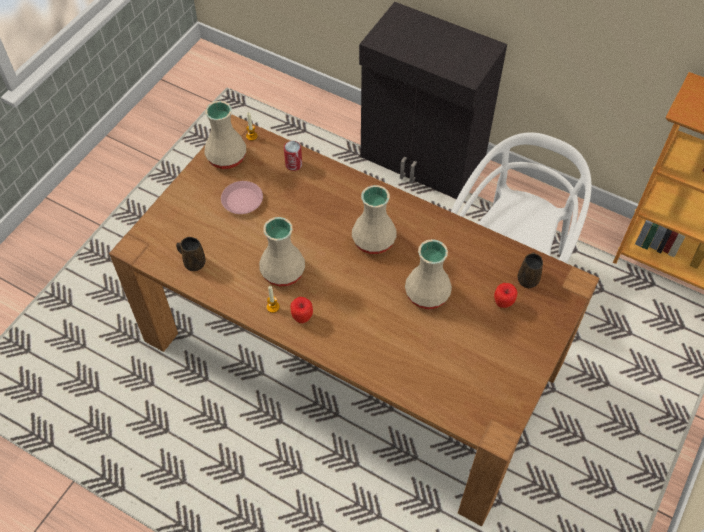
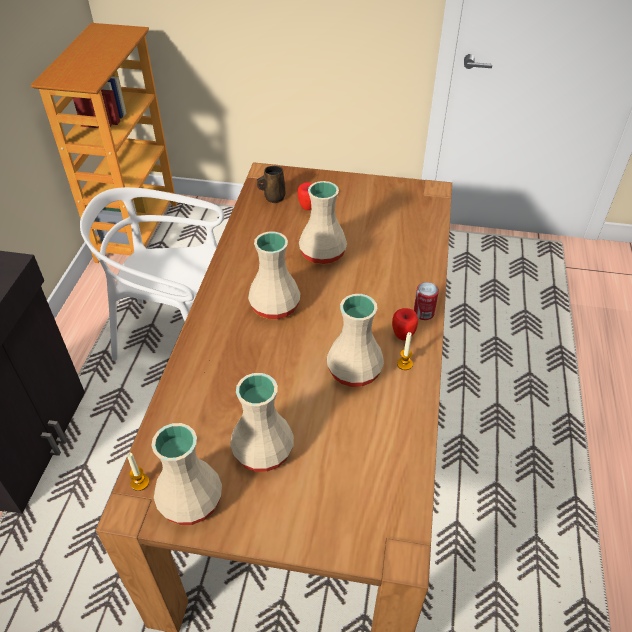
camera: 110 degrees left, 10 degrees down
(193, 262) = (388, 467): brown mug -> none
(242, 200) = (264, 450): pink plate -> beige vase
(293, 164) = (182, 413): can -> can (423, 313)

